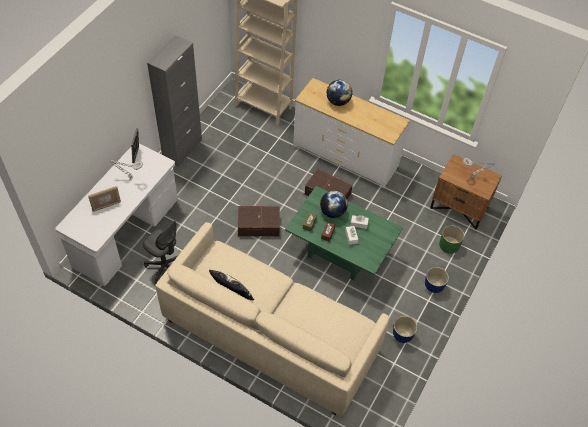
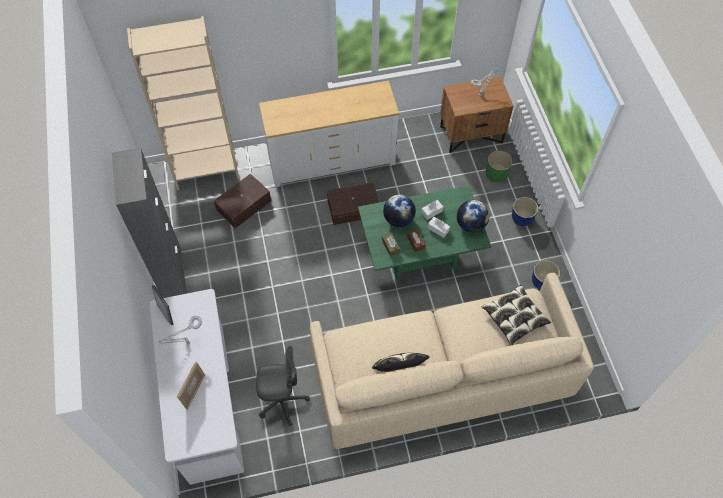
camera: 40 degrees left, 5 degrees up
(258, 224) = (323, 287): brown storage box -> brown storage box (243, 205)
(338, 101) = (308, 109): globe -> globe (471, 224)
(338, 326) = (514, 317): none -> pillow

